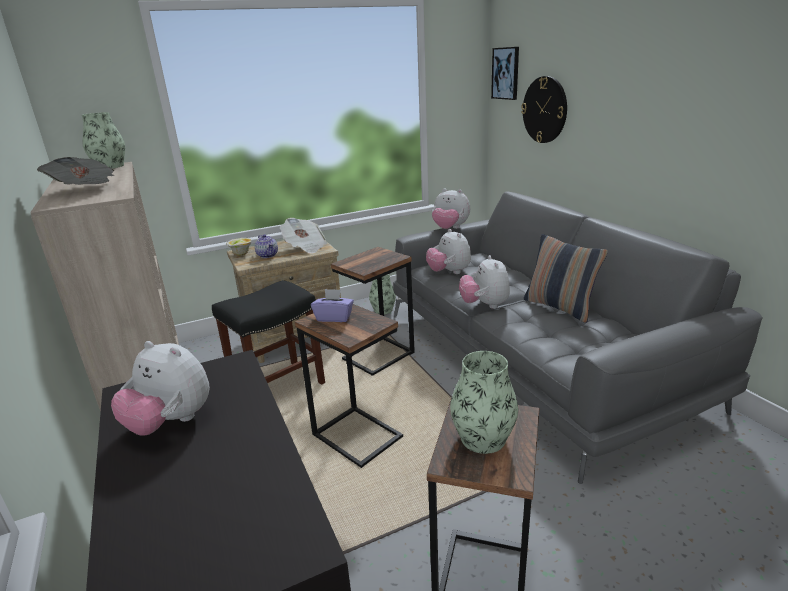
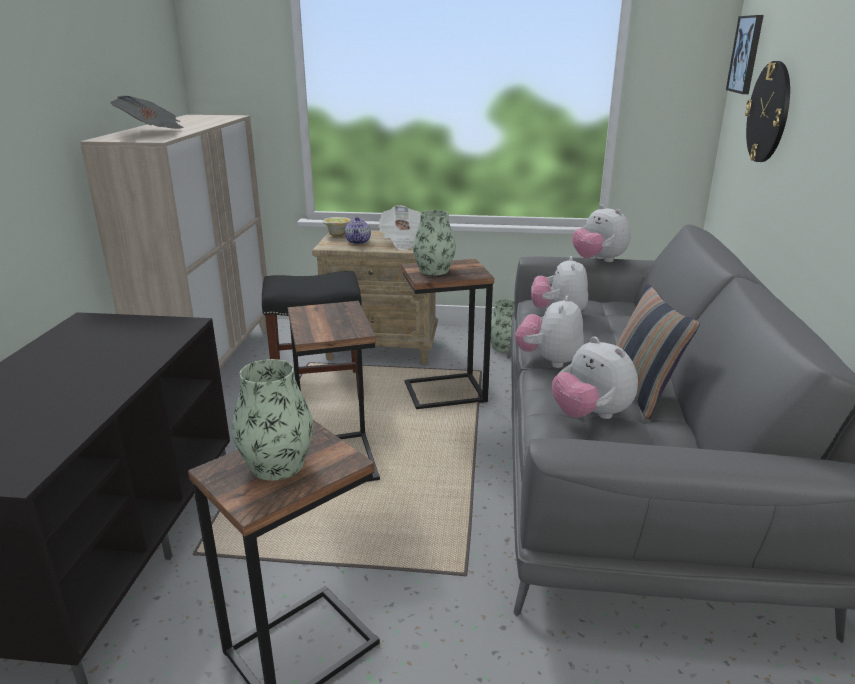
camera: 30 degrees right, 0 degrees up
(110, 166) = (223, 117): vase -> vase (434, 270)
(171, 422) = (77, 352): plush toy -> plush toy (590, 415)
(334, 317) = (324, 314): purple tissue box -> none

